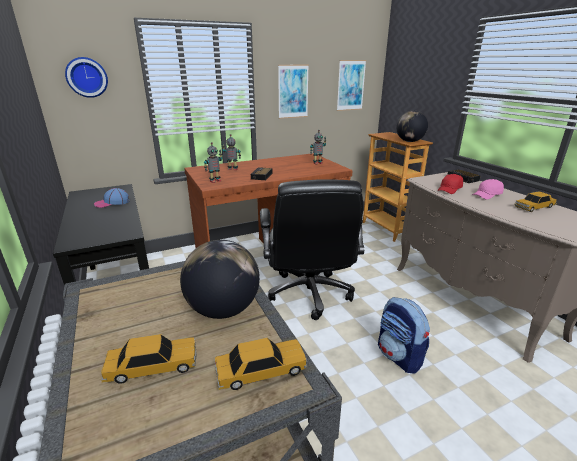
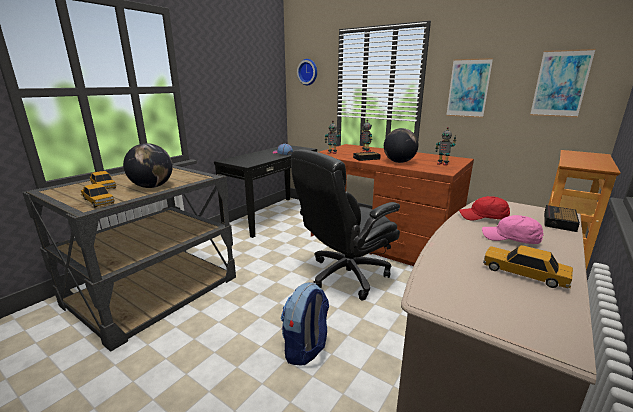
camera: 60 degrees right, 5 degrees down
(409, 141) = (580, 164): globe -> globe (399, 162)

